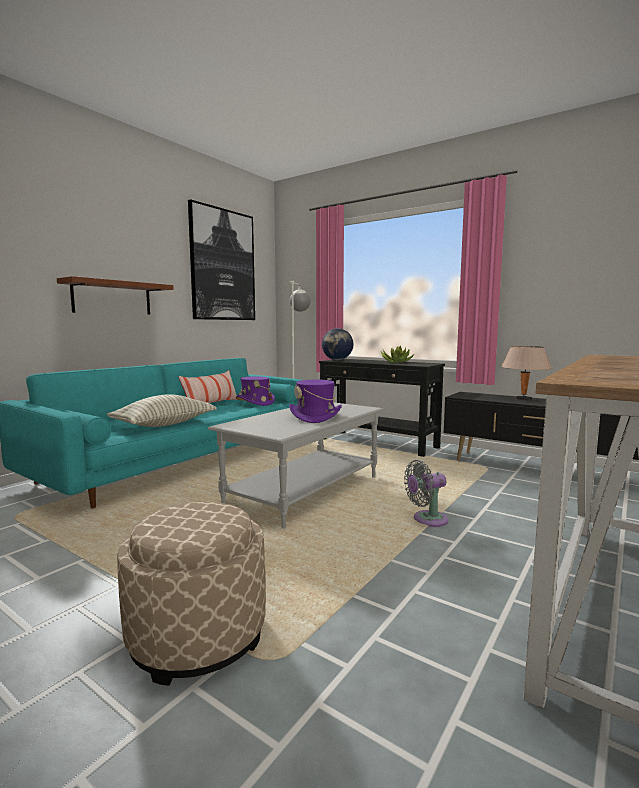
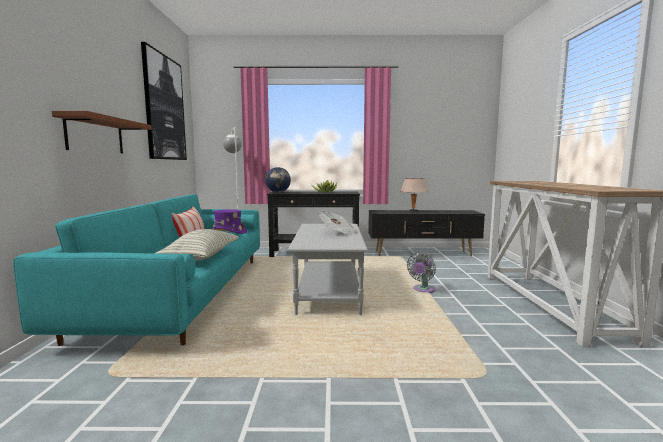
camera: 35 degrees left, 0 degrees up
(197, 636) = (431, 382): beige ottoman -> none
(315, 416) = (338, 233): purple hat -> newspaper

